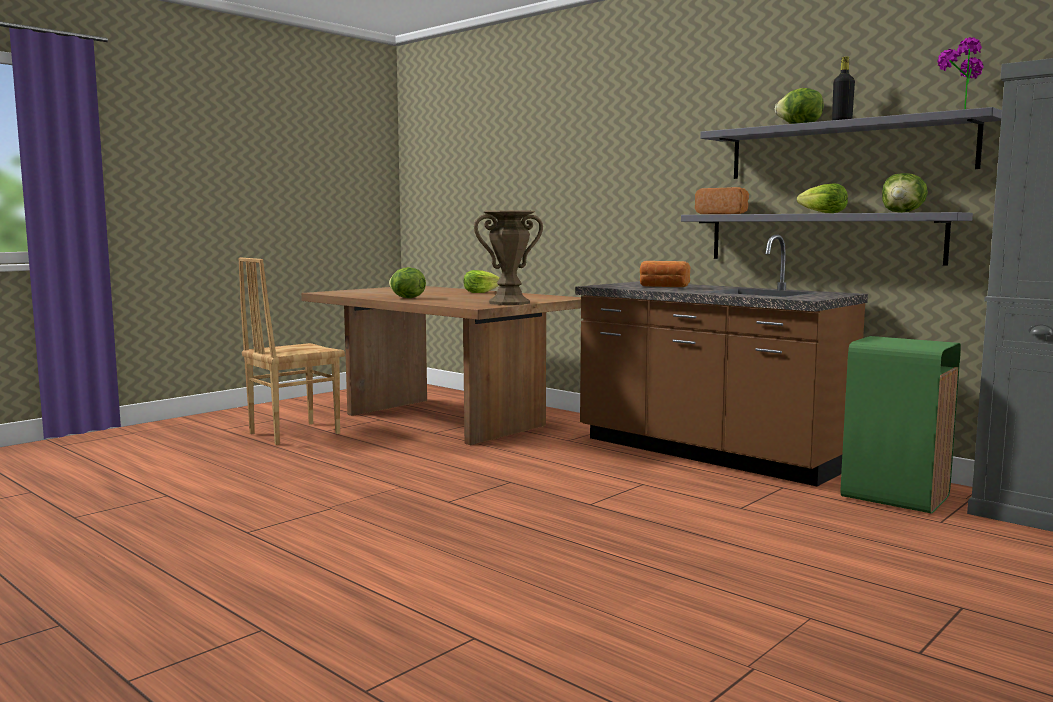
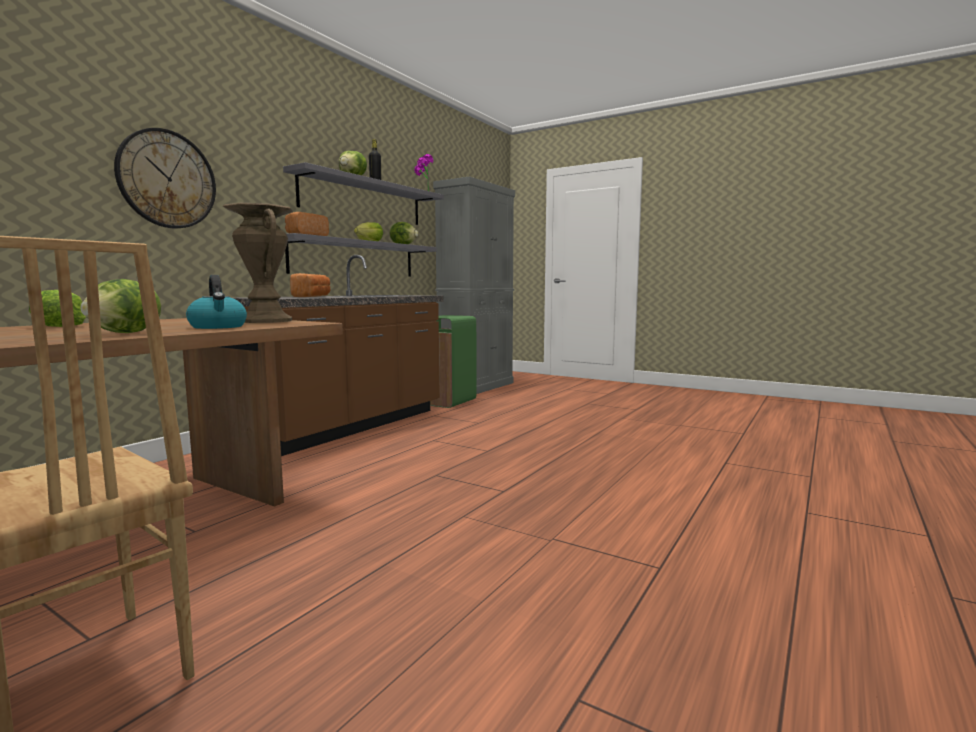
camera: 100 degrees left, 0 degrees up
(446, 301) = (218, 327): none -> kettle
(613, 176) = (167, 179): none -> wall clock

